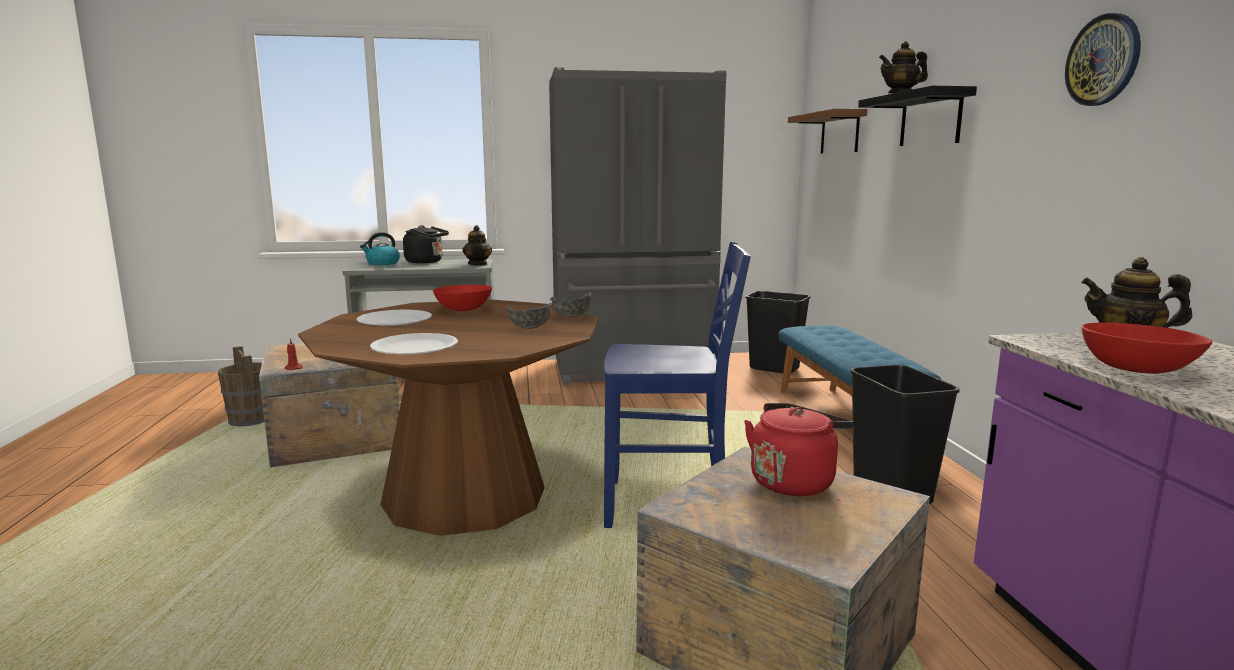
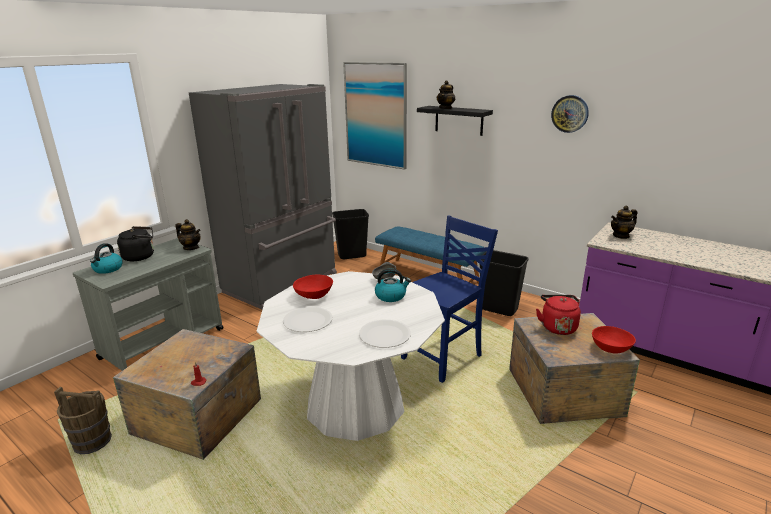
camera: 45 degrees left, 10 degrees up
(465, 497) = (355, 405): brown dining table -> white dining table
(530, 328) = (391, 296): grey bowl -> kettle
(839, 133) = (375, 115): brown shelf -> picture
(1138, 369) = (648, 250): red bowl -> red bowl (611, 348)

